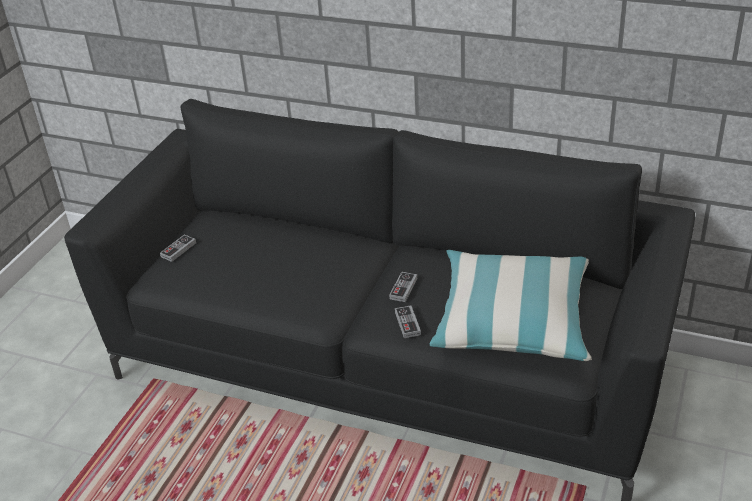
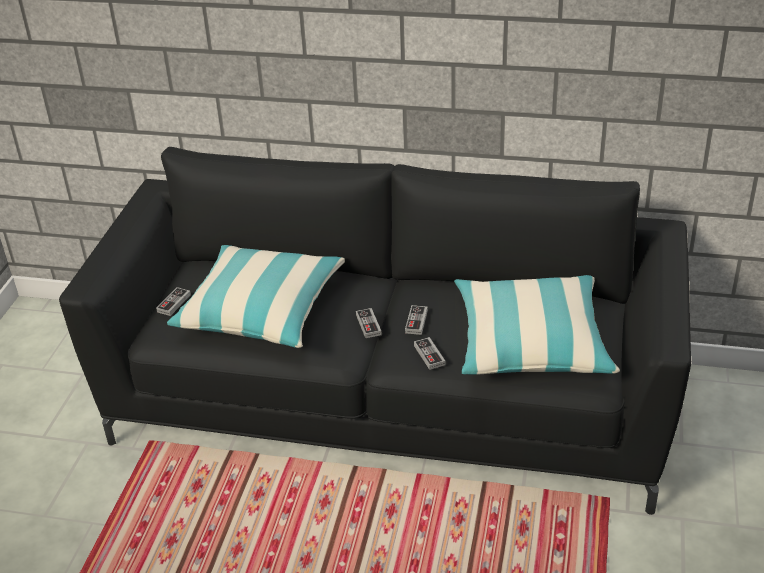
camera: 10 degrees left, 0 degrees up
(257, 263) = (261, 310): none -> pillow
(356, 287) = (368, 325): none -> game controller

